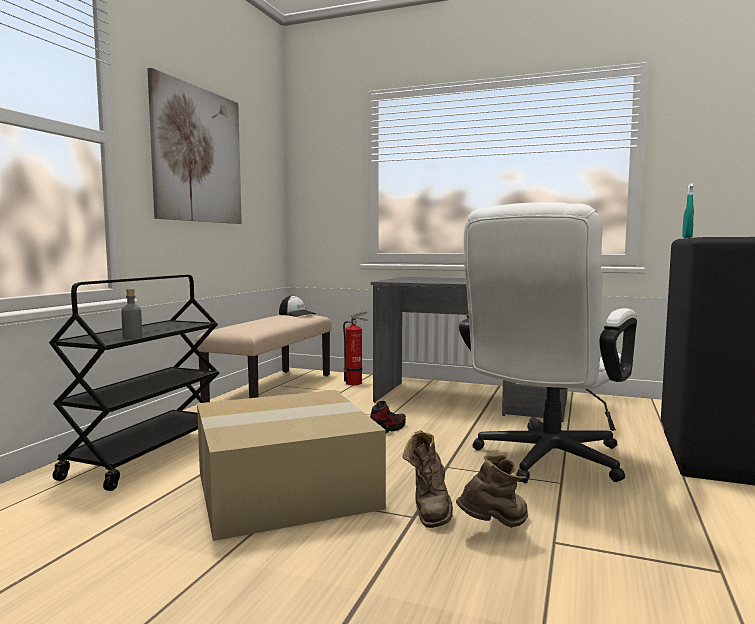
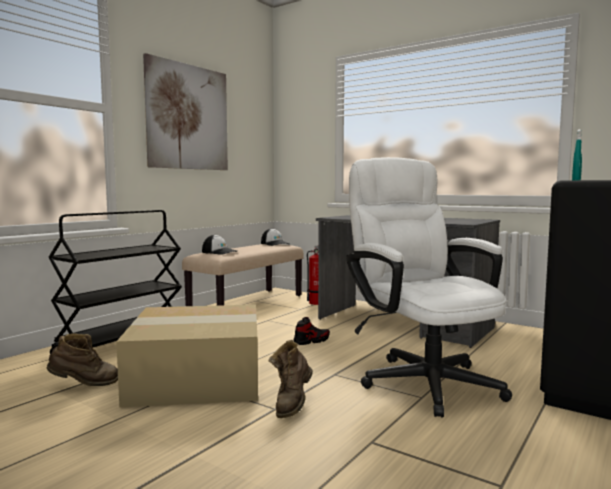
camera: 15 degrees right, 0 degrees up
(132, 336) = (105, 255): grey bottle -> none
(244, 327) = (220, 252): none -> cap
(495, 528) = (332, 425): brown boot -> brown boot (84, 385)
(544, 461) = (422, 379): white office chair -> white office chair turned 105 degrees clockwise

